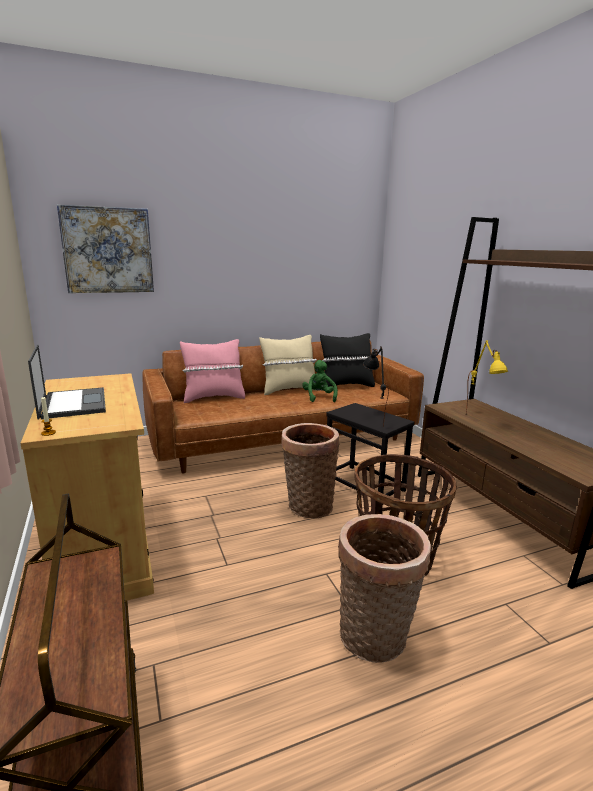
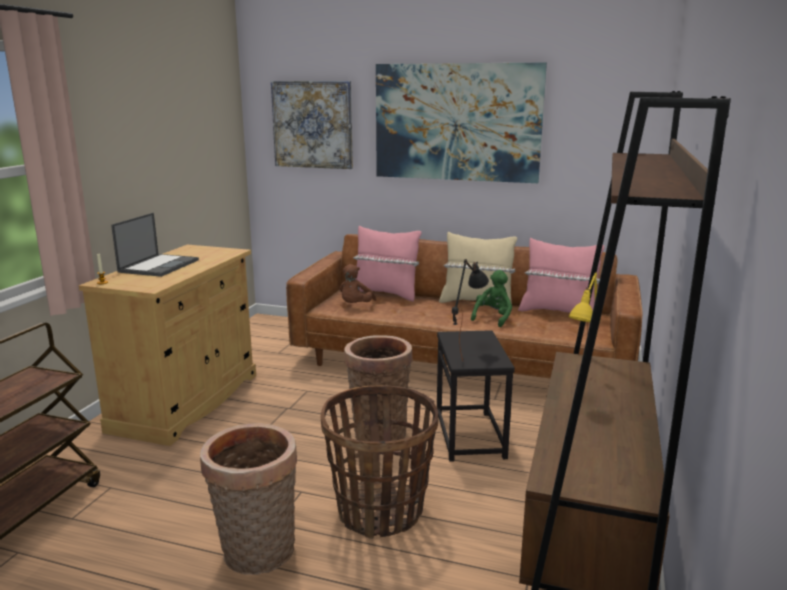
camera: 40 degrees right, 0 degrees up
(208, 411) = (355, 306): none -> brown plush toy
(246, 248) = (457, 122): none -> picture
(346, 385) = (558, 313): black pillow -> pink pillow

